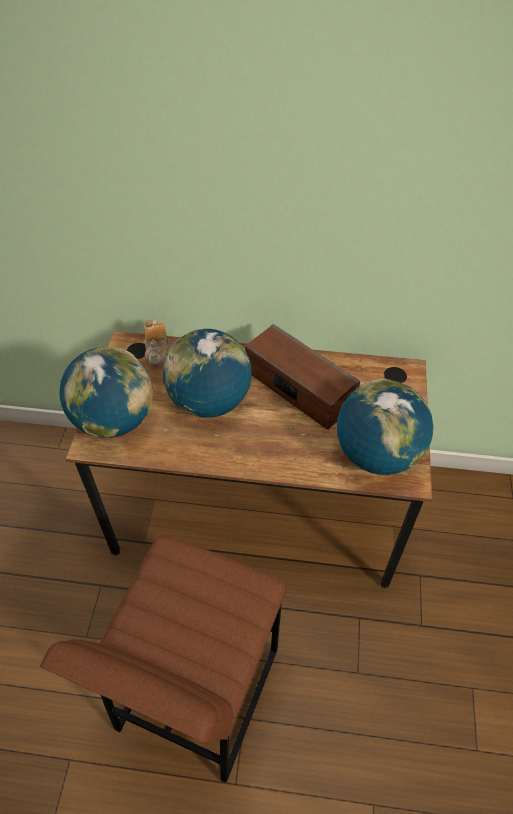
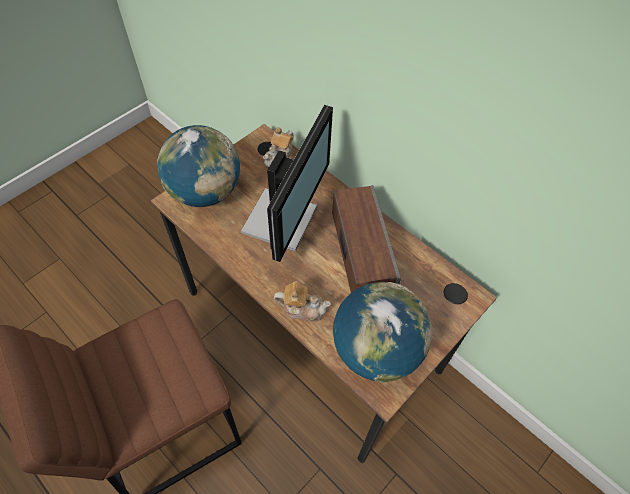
camera: 35 degrees right, 5 degrees up
(209, 401) = (283, 220): globe -> monitor
(292, 460) = (302, 308): none -> teapot

